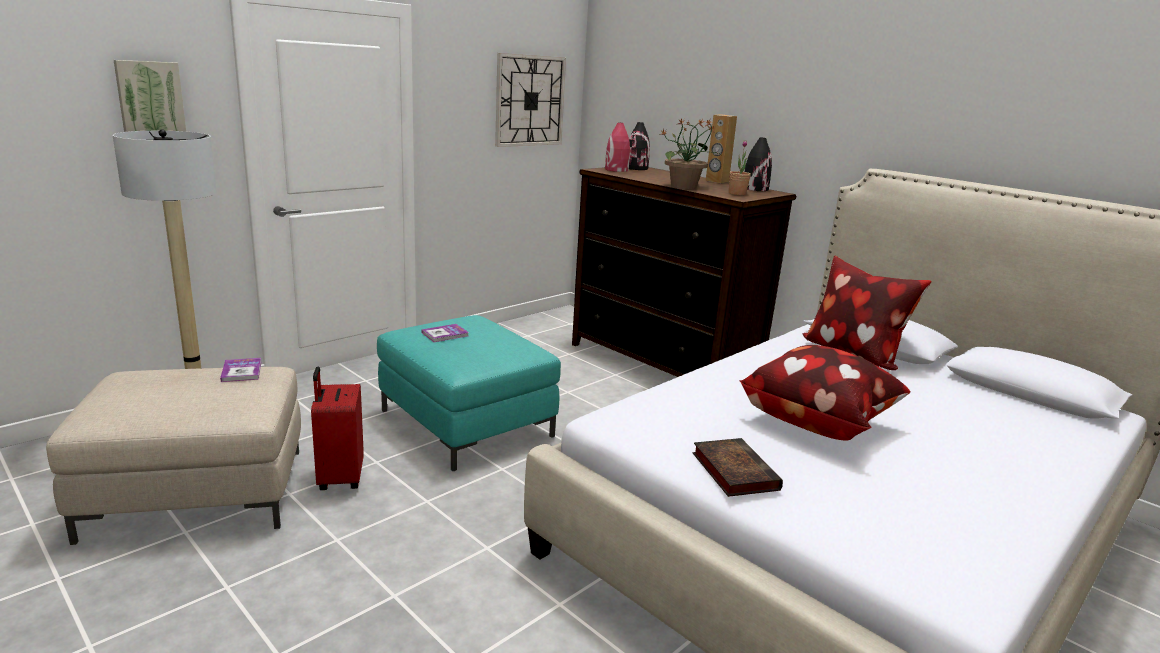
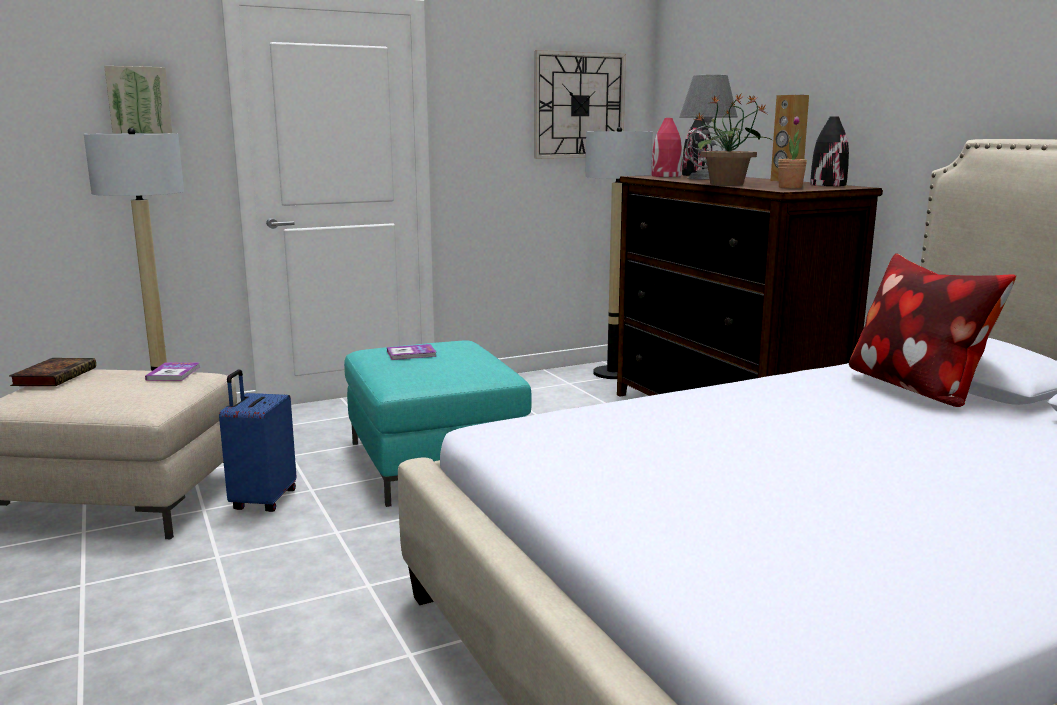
camera: 20 degrees right, 5 degrees down
(339, 478) = (262, 501): red suitcase -> blue suitcase
(556, 323) = (613, 373): none -> floor lamp
(651, 175) = (704, 178): none -> grey table lamp
(732, 470) = (599, 489): book -> book (55, 376)
(817, 421) = (779, 451): pillow -> none

